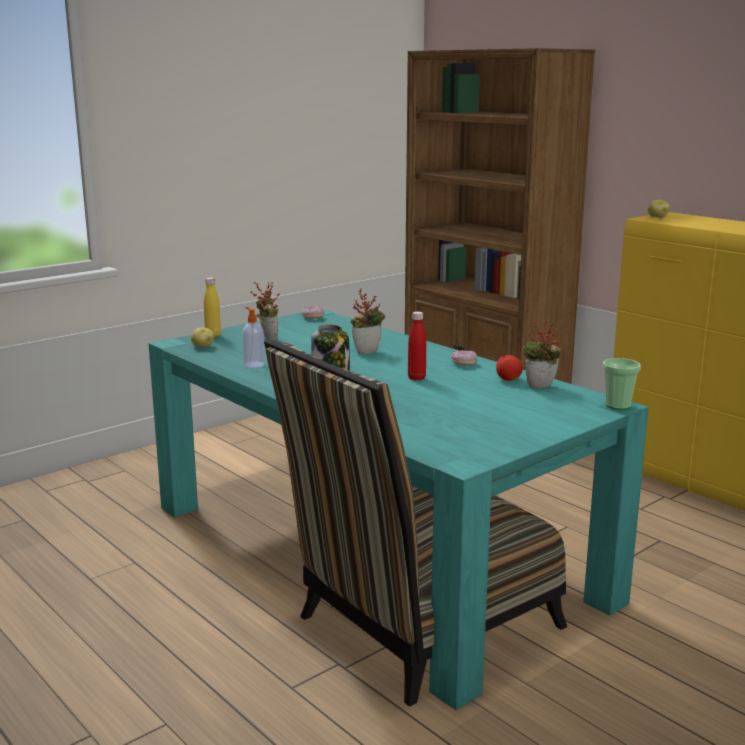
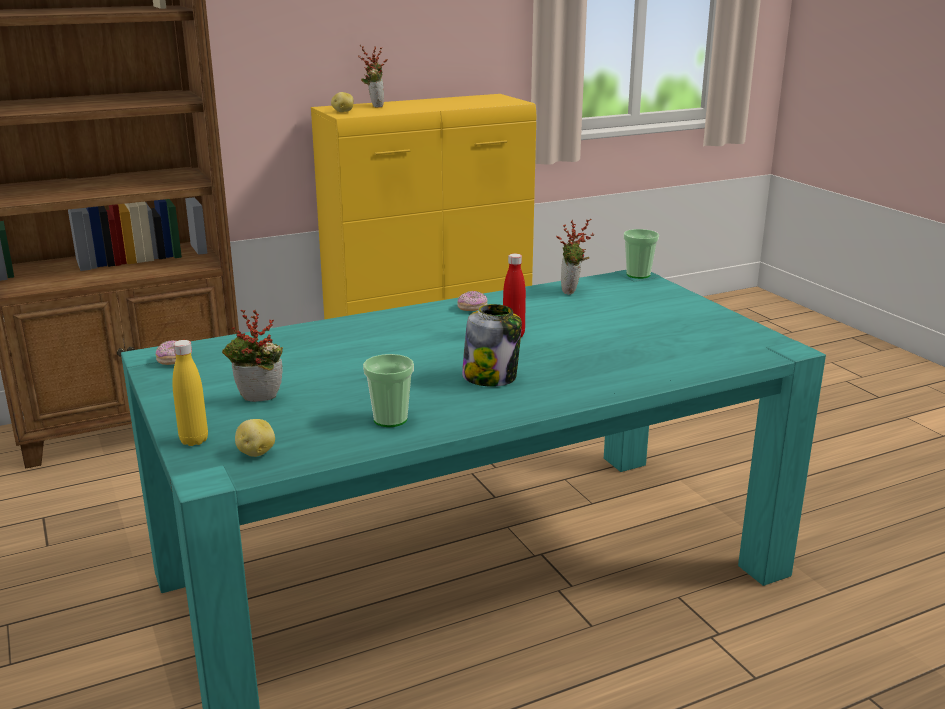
camera: 75 degrees left, 5 degrees up
(253, 364) = (390, 419): soap dispenser -> cup
(367, 351) = (383, 346): potted plant -> potted plant (374, 106)
(417, 627) = (648, 572): chair -> none
(508, 379) = (540, 299): apple -> none

